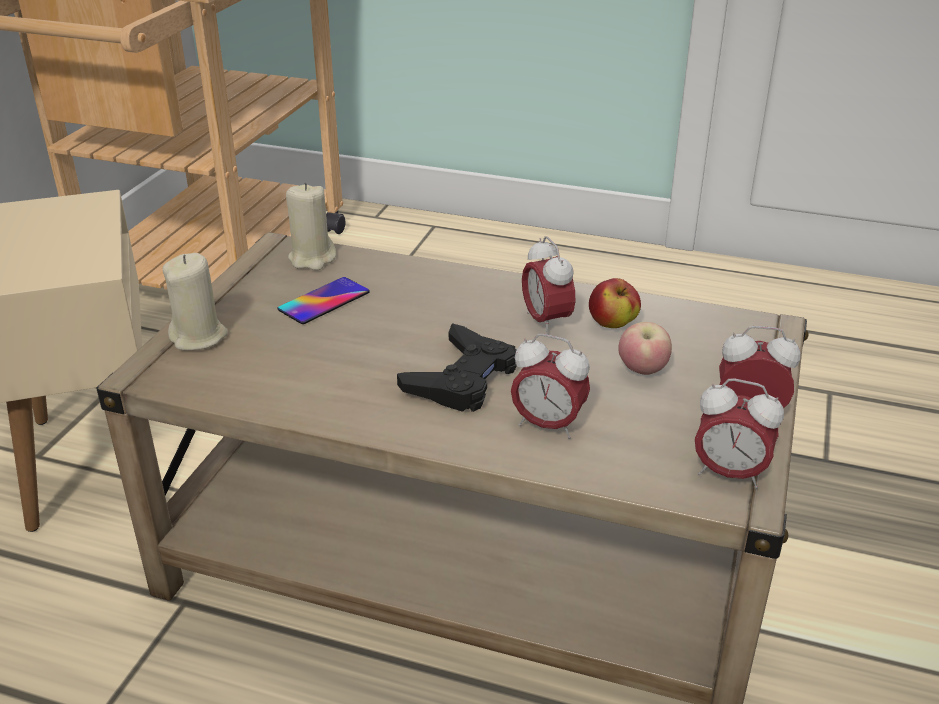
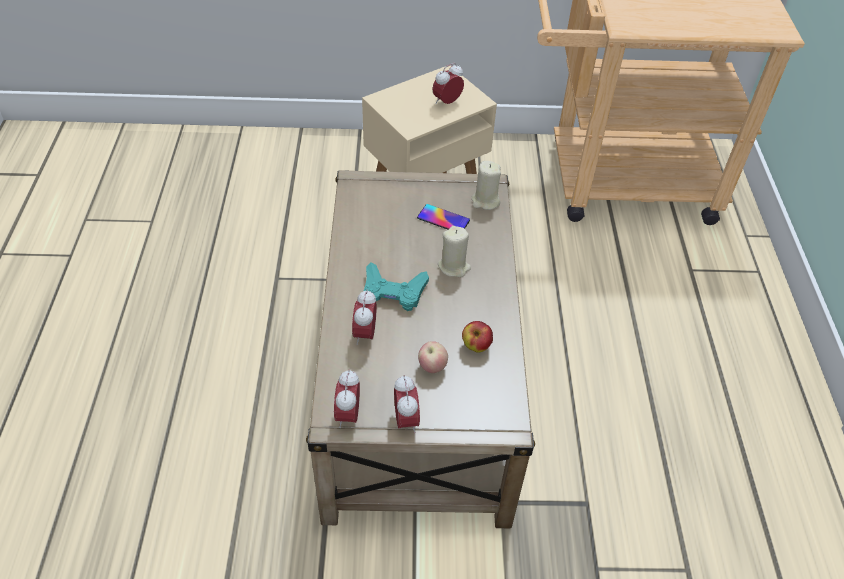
camera: 70 degrees right, 15 degrees up
(199, 337) = (389, 186): beige candle -> beige candle (454, 267)
(462, 379) = (393, 292): black game controller -> turquoise game controller
(546, 322) = (465, 315): alarm clock -> alarm clock (447, 102)

